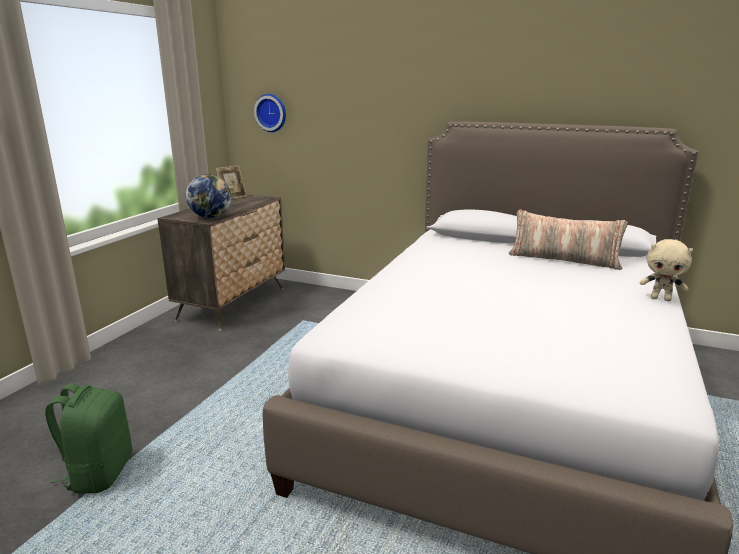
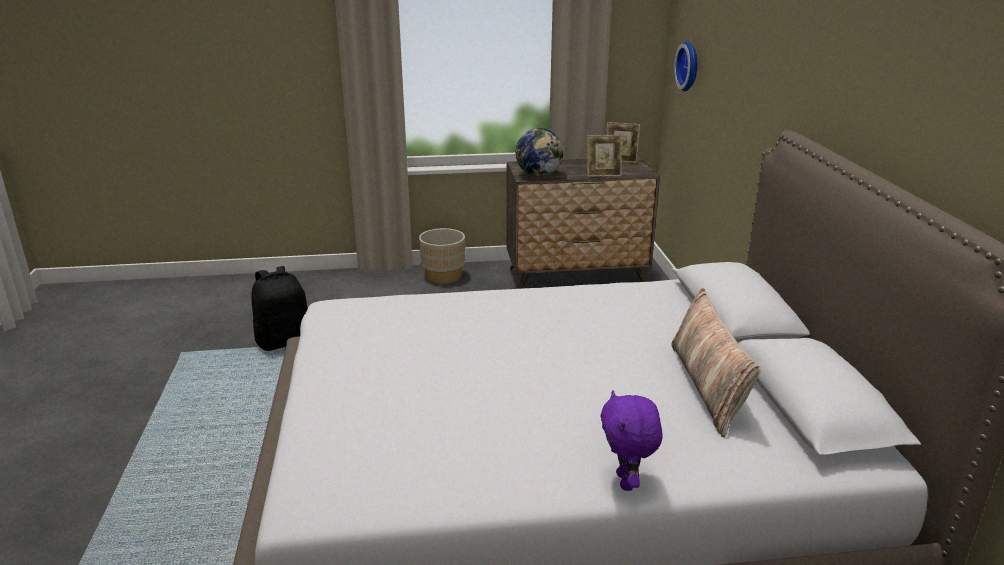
camera: 60 degrees right, 5 degrees up
(99, 473) = (284, 341): green backpack -> black backpack
(130, 349) = (443, 276): none -> beige planter
(249, 205) = (603, 174): none -> picture frame
(661, 299) = (627, 482): beige plush toy -> purple plush toy

